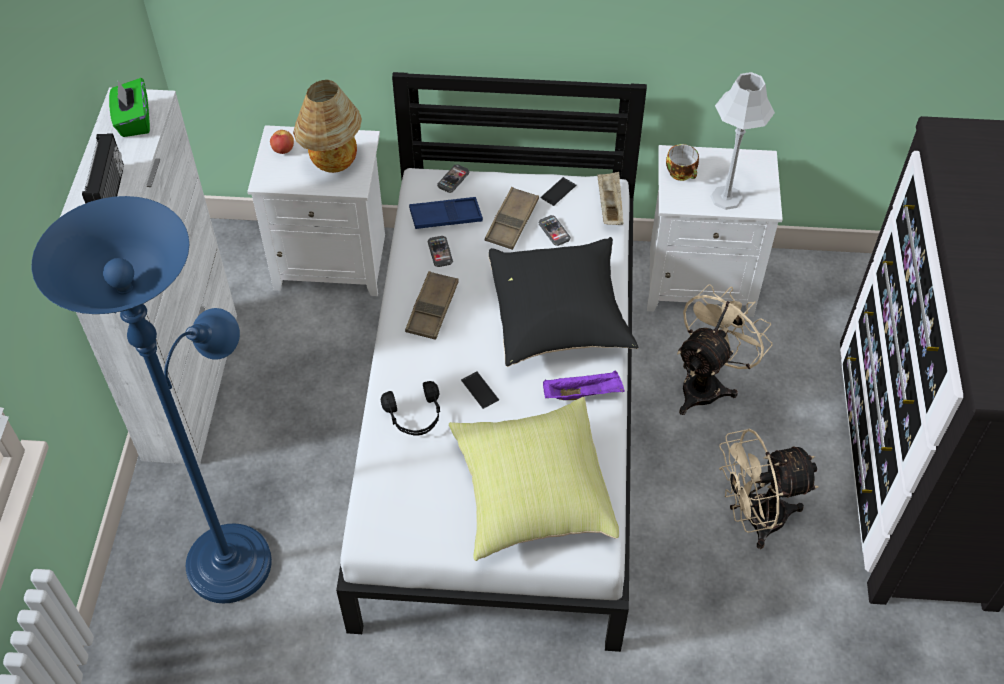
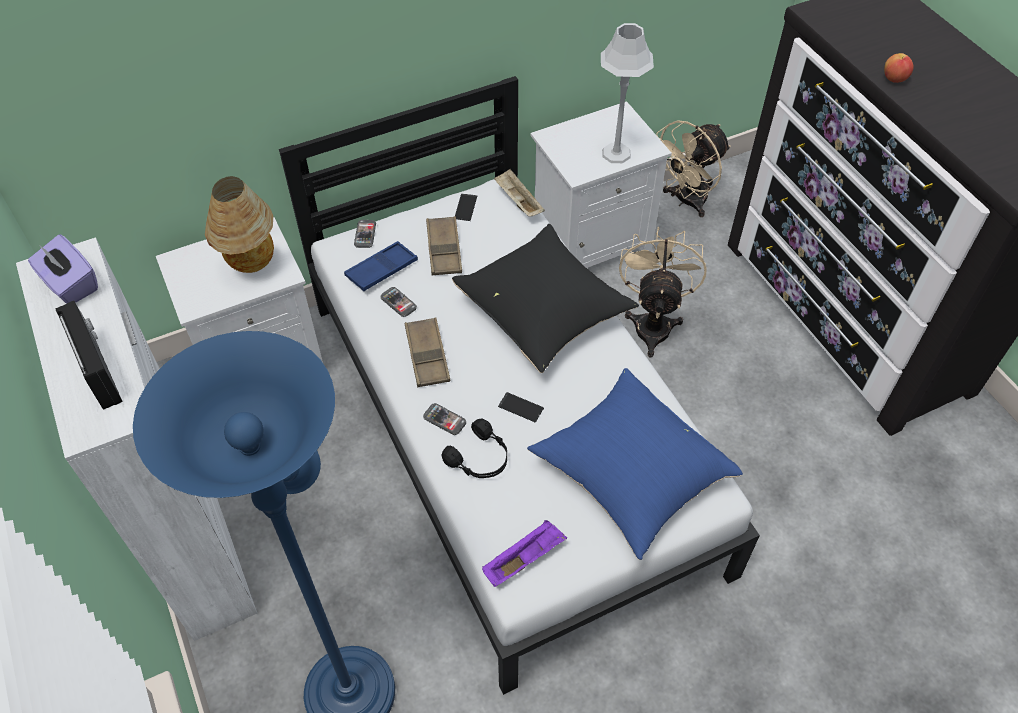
camera: 30 degrees left, 0 degrees up
(134, 121) = (70, 285): green tissue box -> purple tissue box
(283, 150) = (191, 271): apple -> apple (894, 79)
(530, 492) = (629, 475): yellow pillow -> blue pillow
(554, 231) = (487, 242): phone -> phone (444, 420)
(583, 393) = (610, 368): purple tray -> purple tray (524, 559)
(682, 173) = (567, 148): cup -> none
(754, 518) = (763, 413): beige fan -> beige fan (685, 201)

